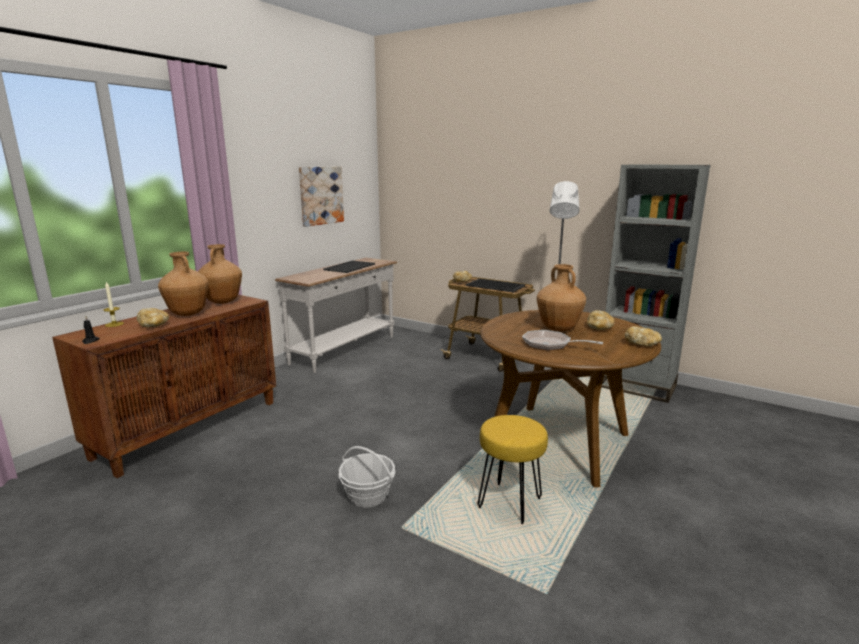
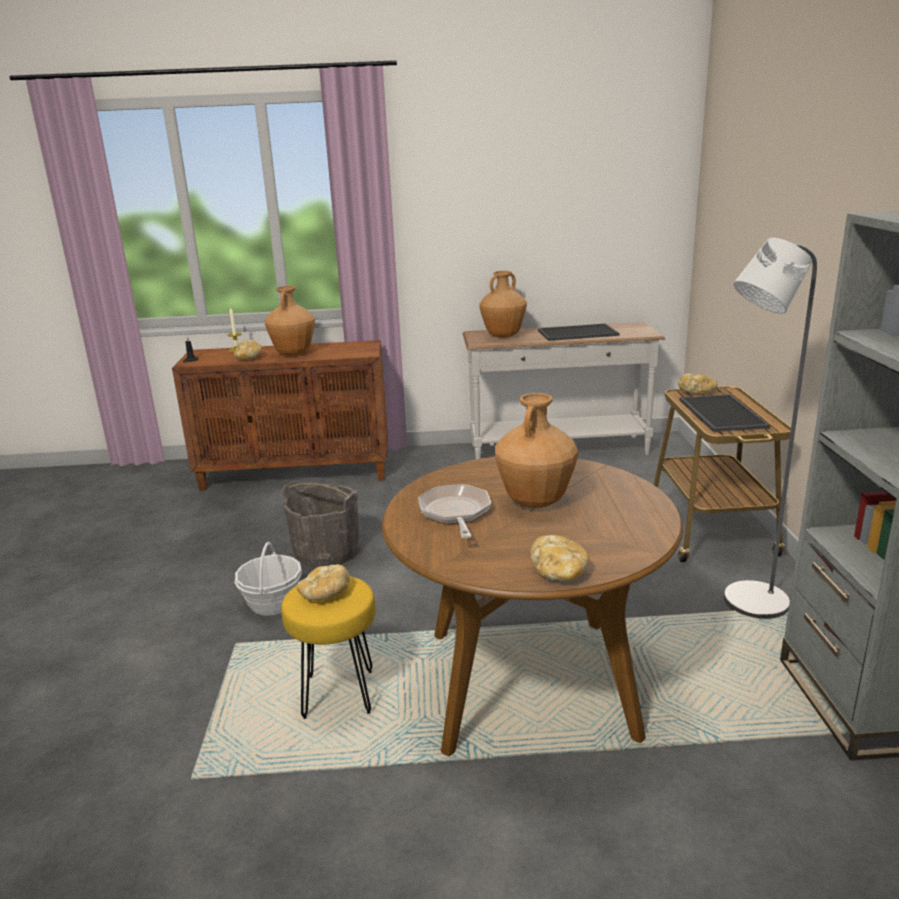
camera: 55 degrees right, 5 degrees up
(223, 302) = (345, 348): brown vase -> brown vase (503, 336)
(320, 195) = (560, 222): picture -> none
(333, 454) = (326, 552): none -> grey bucket
(599, 328) = (591, 525): bread -> bread (325, 594)

